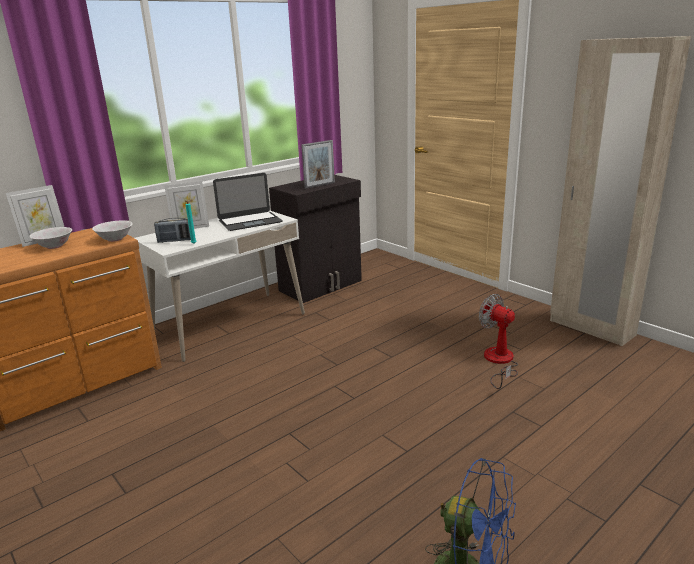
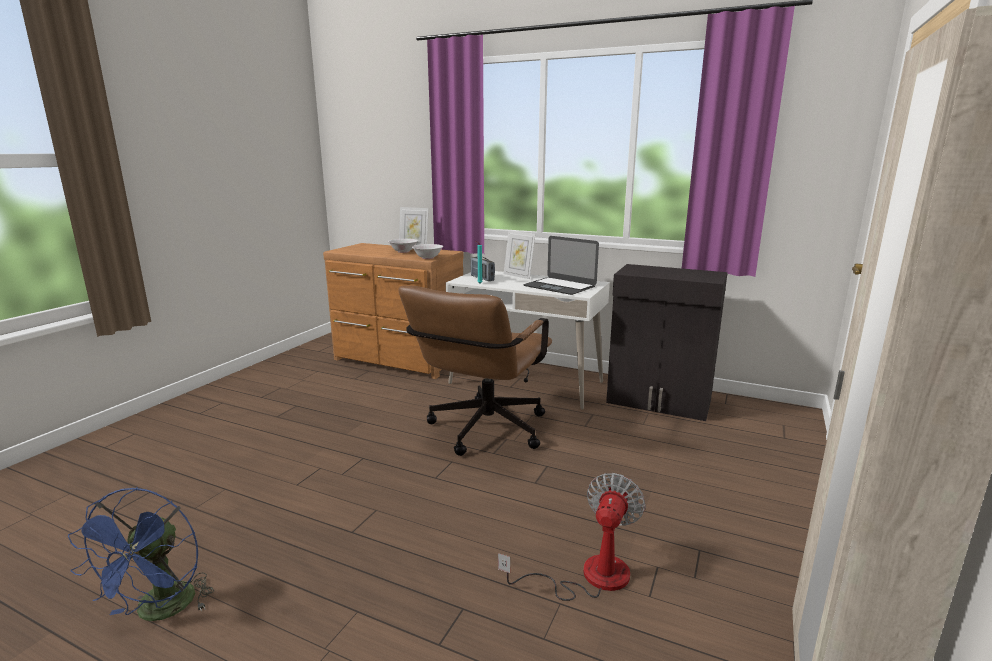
camera: 65 degrees right, 5 degrees down
(299, 363) = (482, 432): none -> brown office chair
(319, 185) = (666, 275): picture frame -> none

